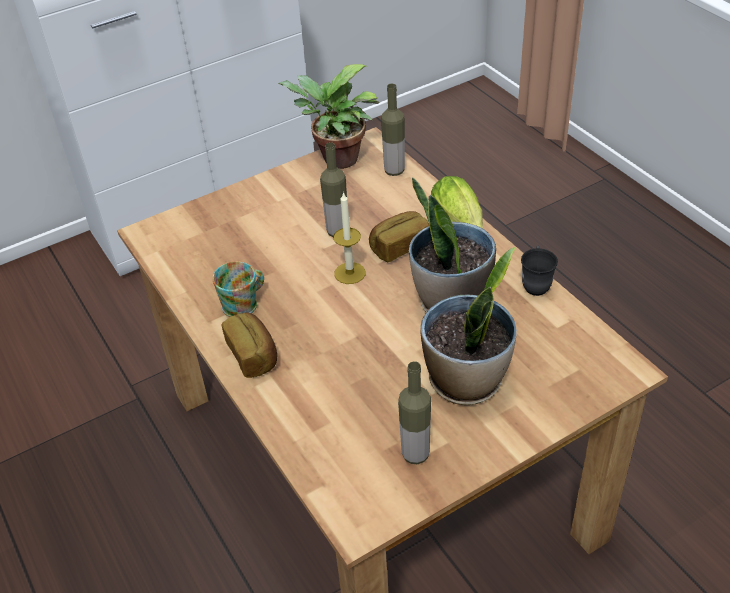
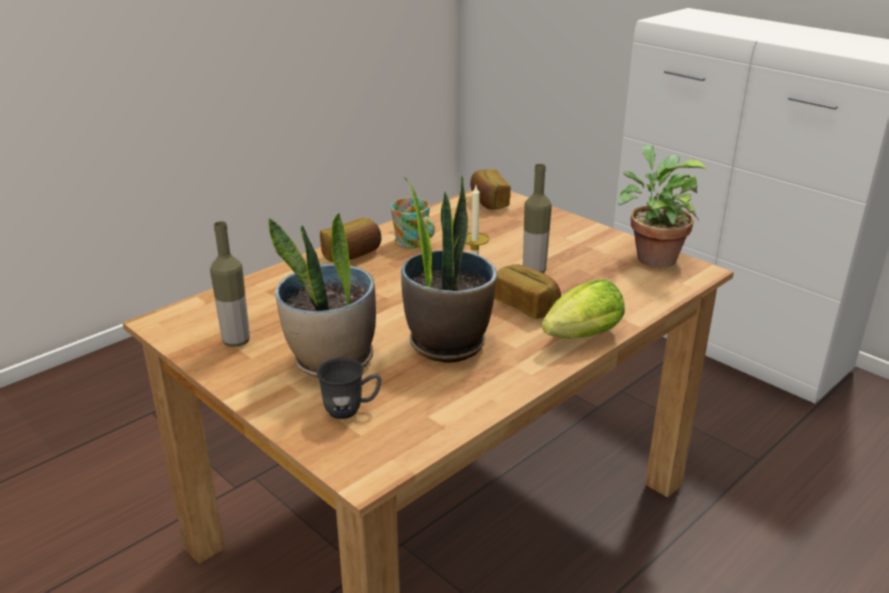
camera: 75 degrees right, 15 degrees down
(169, 237) = (488, 202): none -> bread
(394, 171) = (657, 290): bottle -> none
(536, 283) = (501, 396): grey mug -> grey mug (351, 409)

